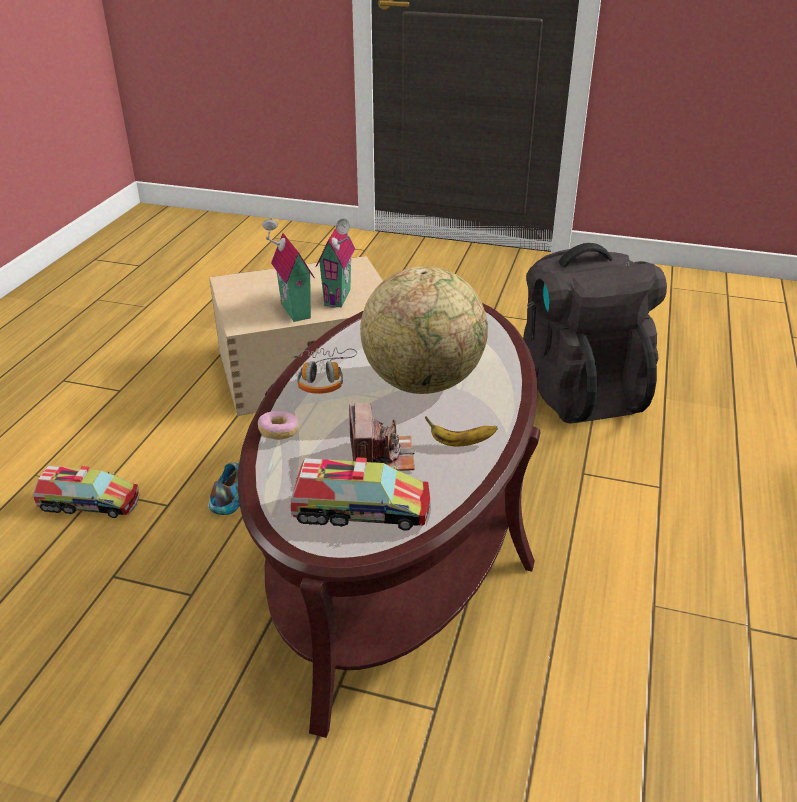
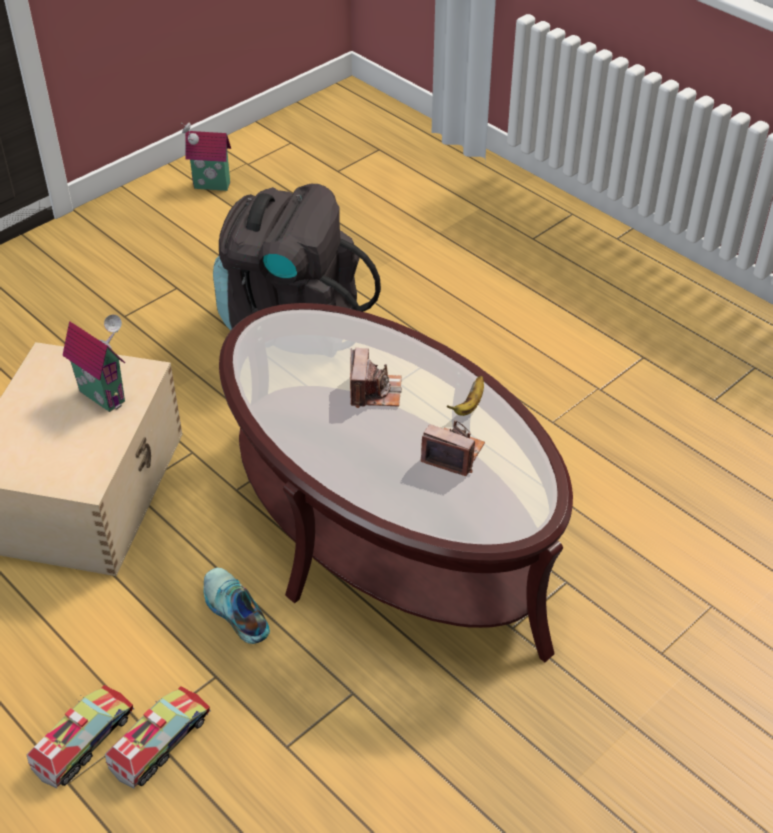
camera: 60 degrees left, 10 degrees up
(279, 432) = (378, 501): donut -> none
(292, 311) = (97, 438): toy house -> toy house (211, 186)
(323, 377) = (318, 446): headphones -> none
(361, 510) = (509, 489): toy truck -> toy truck (84, 741)
(423, 383) = (374, 391): globe -> camera

